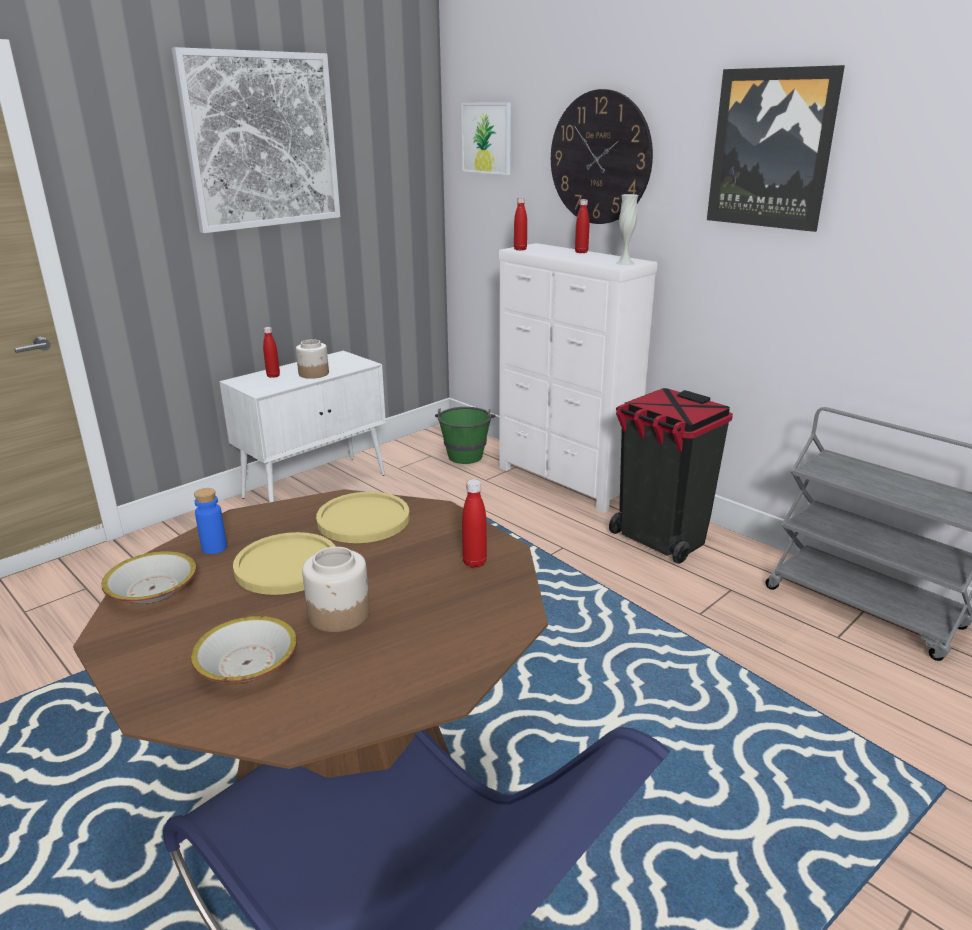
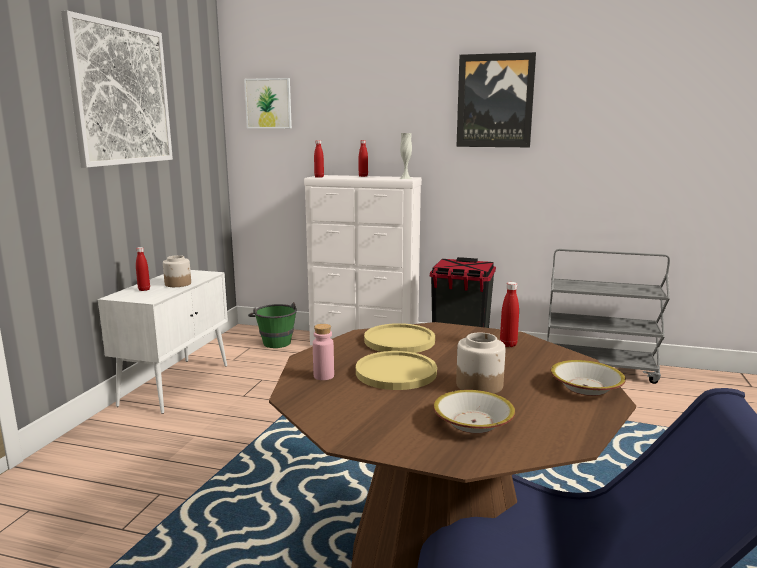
camera: 30 degrees left, 10 degrees down
(153, 589) = (324, 407): bowl -> bowl (585, 387)
(214, 548) = (323, 376): blue bottle -> pink bottle
(600, 158) = (369, 113): wall clock -> none

